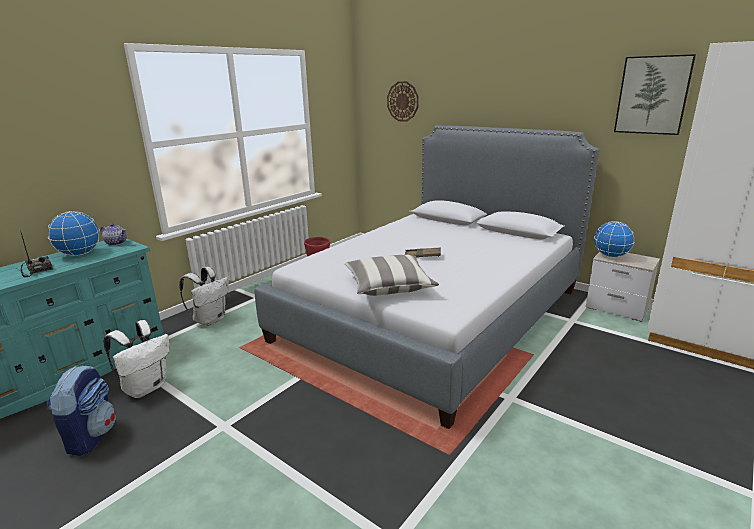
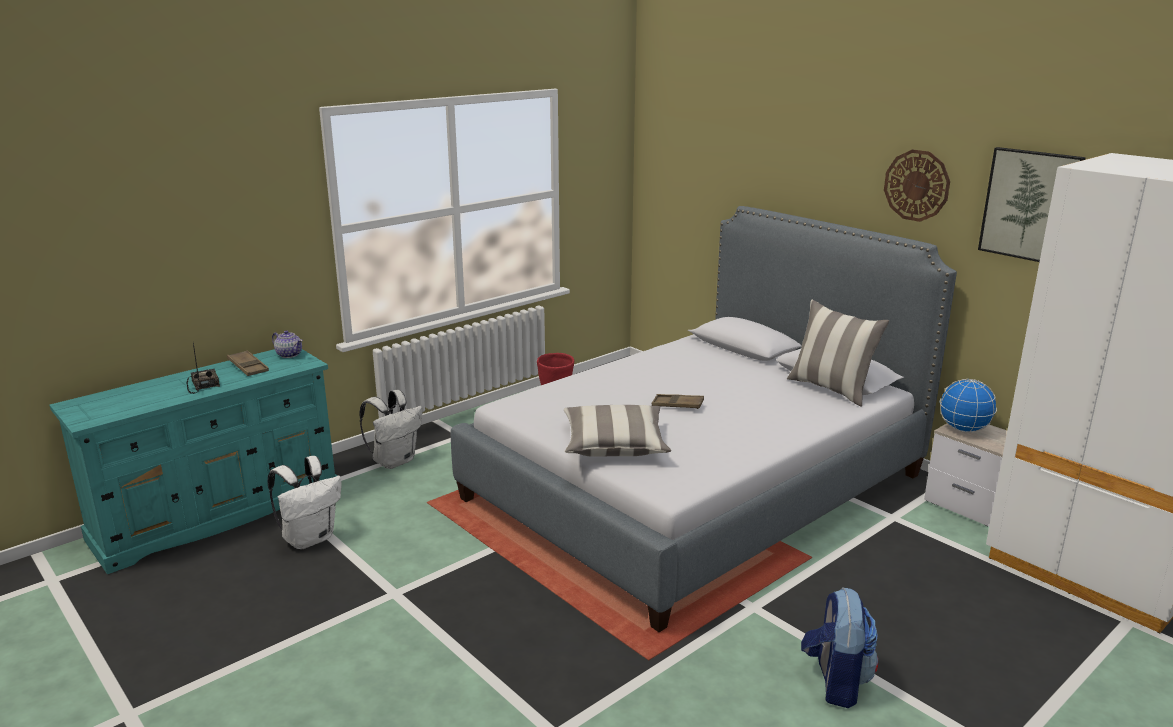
camera: 10 degrees right, 0 degrees up
(80, 254) = (248, 367): globe -> brown tray
(91, 436) = (248, 585): backpack -> backpack (835, 682)
(402, 101) = (699, 163): wall clock -> wall clock (916, 185)
(520, 237) = (831, 389): none -> pillow

